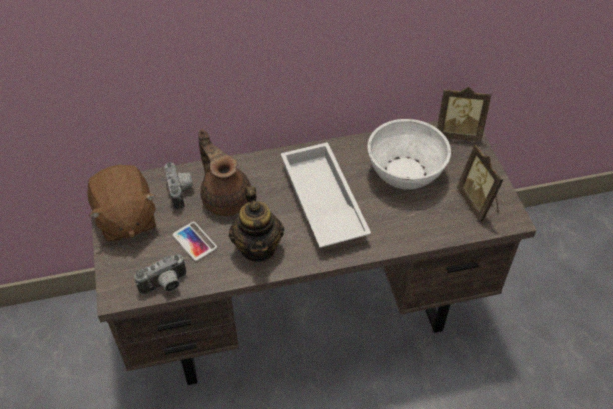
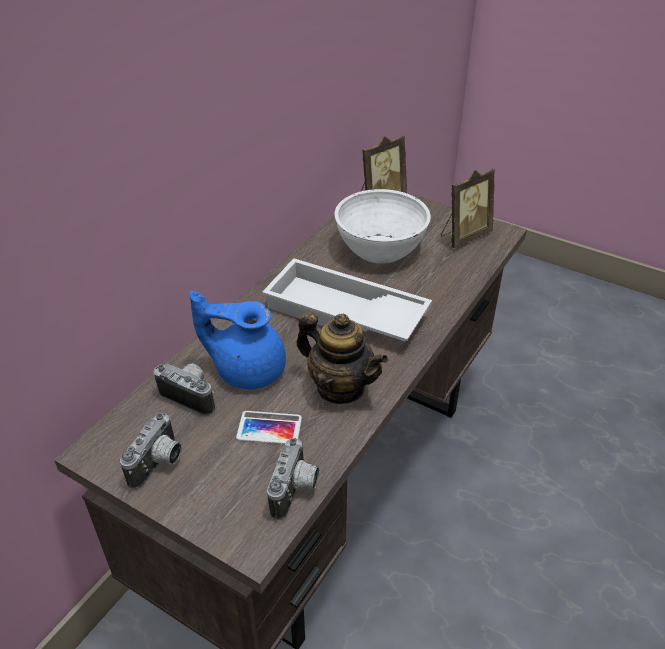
camera: 45 degrees left, 10 degrees down
(125, 219) = (159, 464): brown plush toy -> camera
(226, 197) = (247, 369): brown teapot -> blue teapot
(478, 203) = (464, 236): picture frame -> picture frame turned 60 degrees counterclockwise

